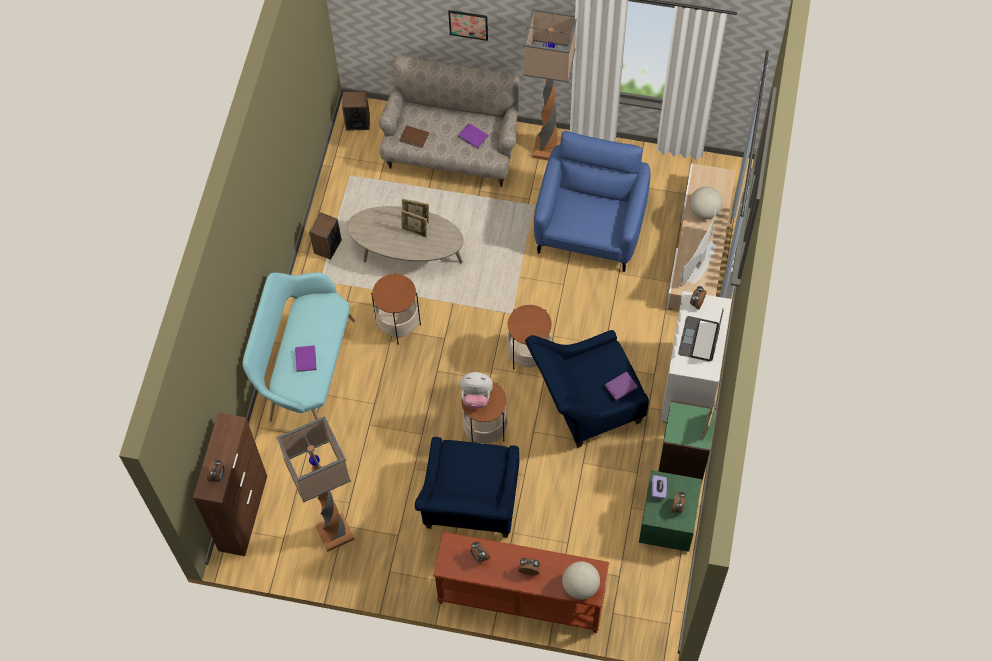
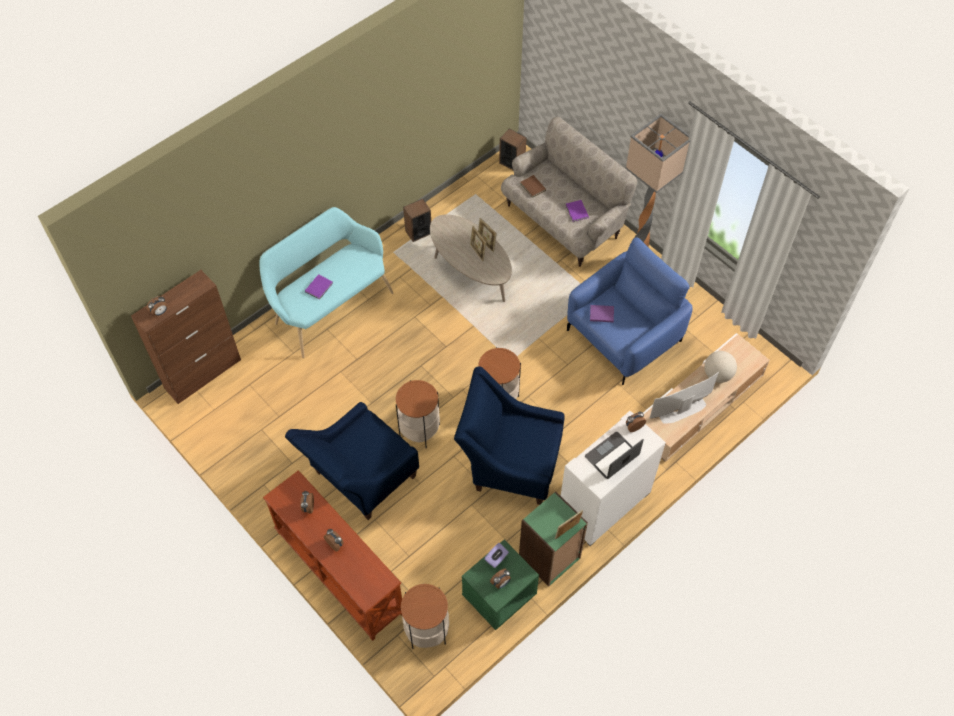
camera: 35 degrees right, 5 degrees down
(333, 532) = (250, 429): floor lamp -> none
(398, 324) = (421, 315): side table -> side table (426, 630)
(468, 24) = (613, 110): picture -> none
(476, 396) = (414, 391): plush toy -> none
(580, 586) = (362, 585): globe -> none
(620, 386) = (533, 459): purple book -> purple book (601, 314)

